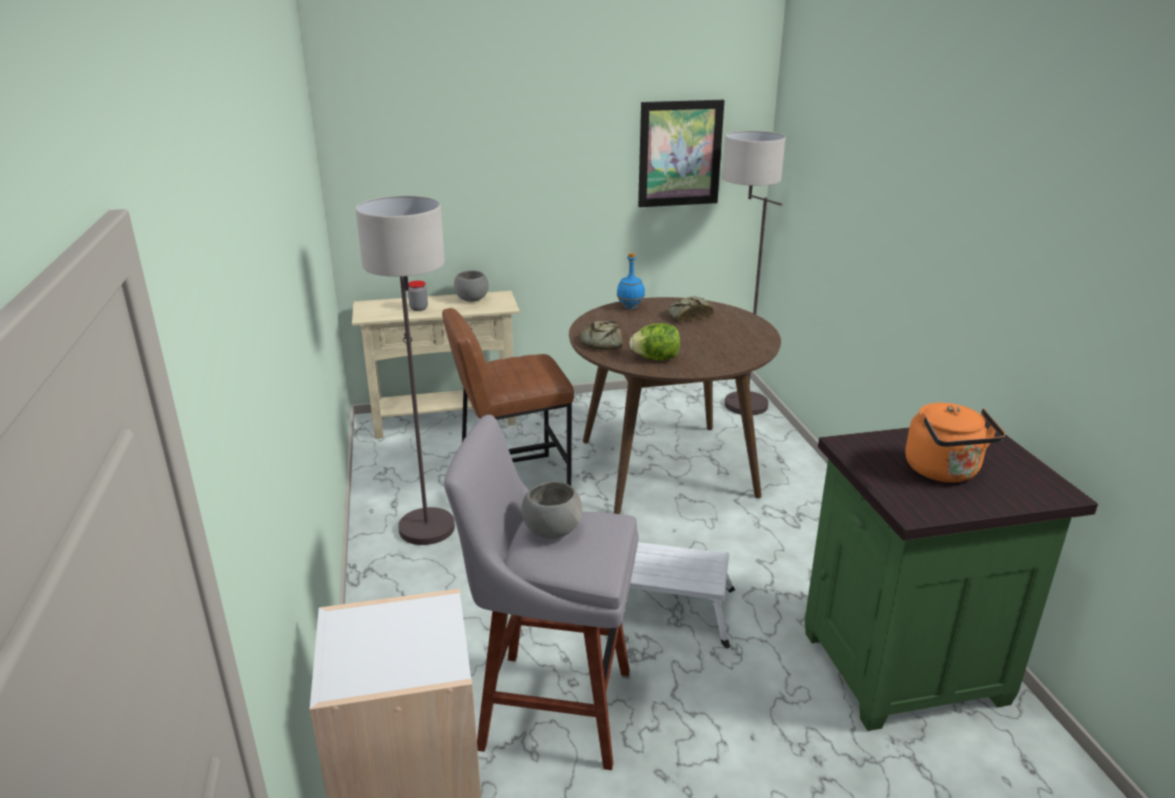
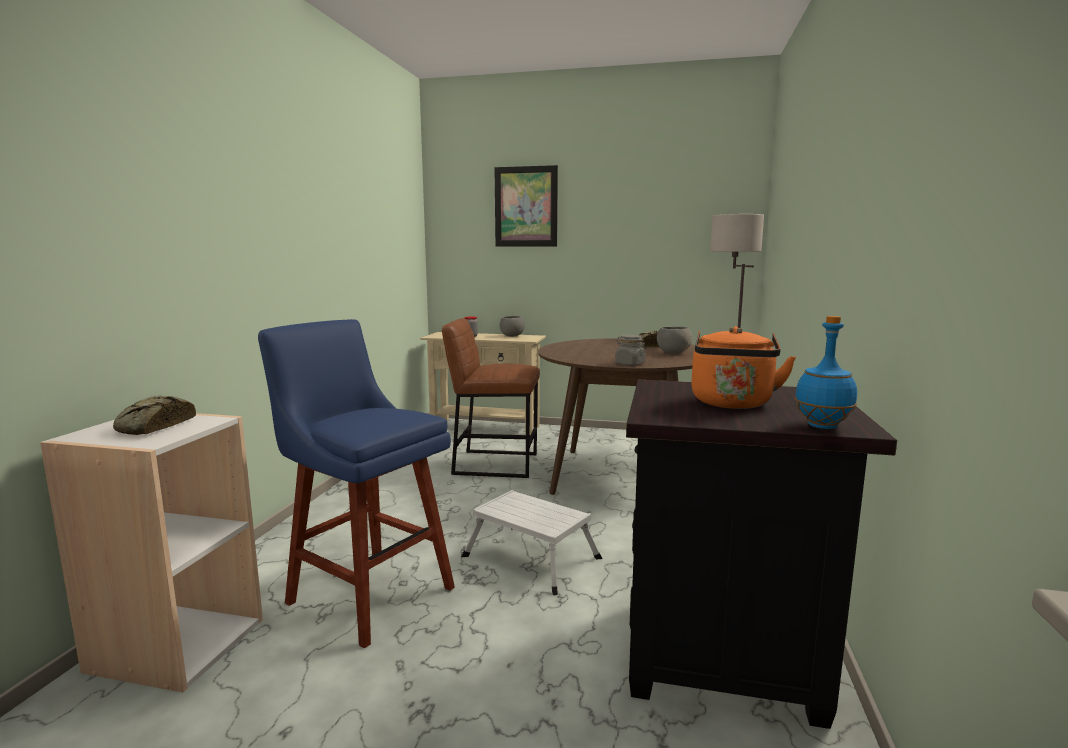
camera: 25 degrees right, 15 degrees down
(429, 538) = (403, 481): grey floor lamp -> none
(551, 531) = (366, 412): grey bowl -> grey bowl (673, 353)
(552, 707) = (369, 593): grey stool -> blue stool
(601, 342) = (561, 349): bread -> bread (153, 426)
(630, 307) = (612, 340): blue bottle -> blue bottle (822, 426)
(656, 358) = (590, 357): lettuce -> none
(680, 153) = (683, 237): picture -> picture (526, 207)
(711, 366) = (629, 364): none -> grey jar
(908, 667) = (727, 659): green cabinet -> black cabinet

